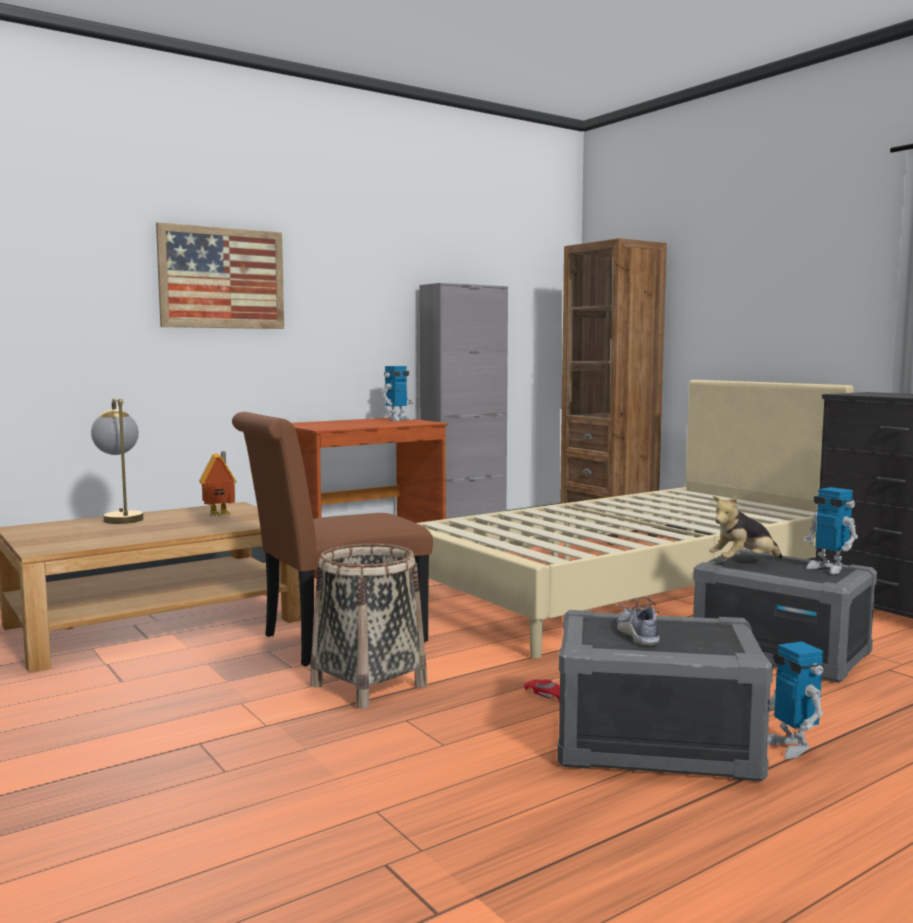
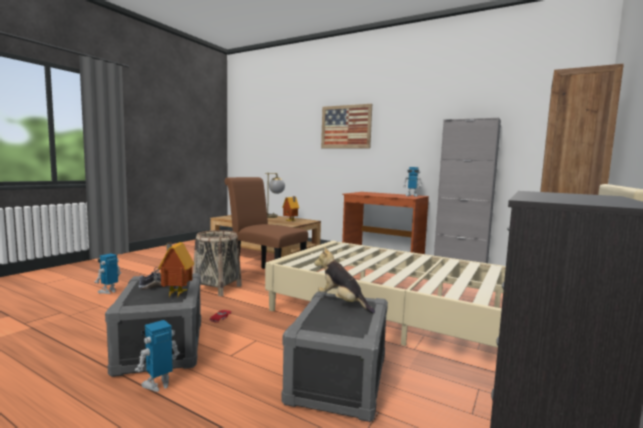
camera: 65 degrees right, 0 degrees up
(690, 625) = (175, 294): none -> toy house
(828, 568) = (351, 327): toy robot -> toy robot (108, 291)

